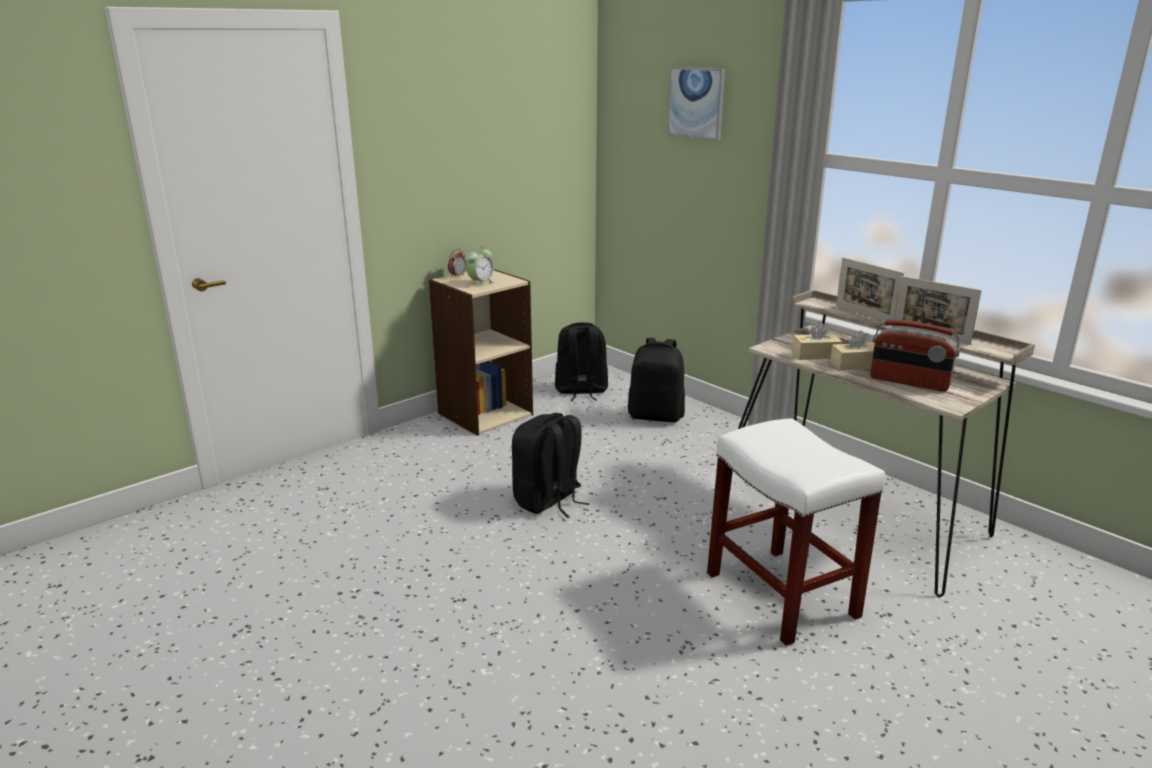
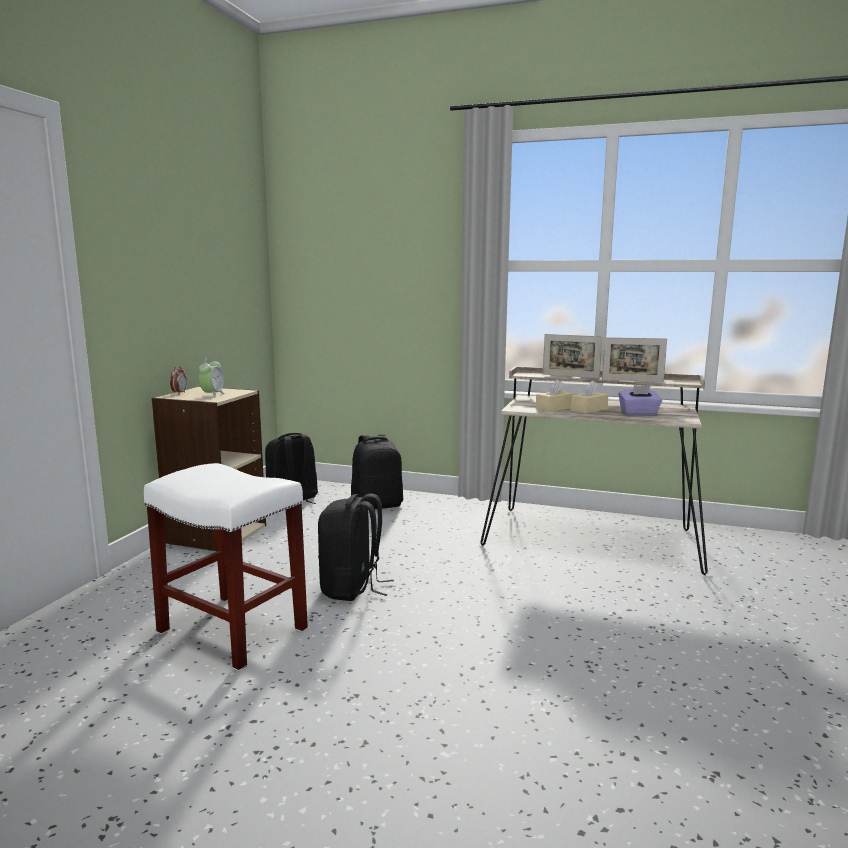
camera: 30 degrees left, 10 degrees down
(696, 103) = (377, 231): picture -> none
(779, 594) = (609, 604): white stool -> white stool (231, 630)
(909, 382) = (639, 413): radio -> purple tissue box

